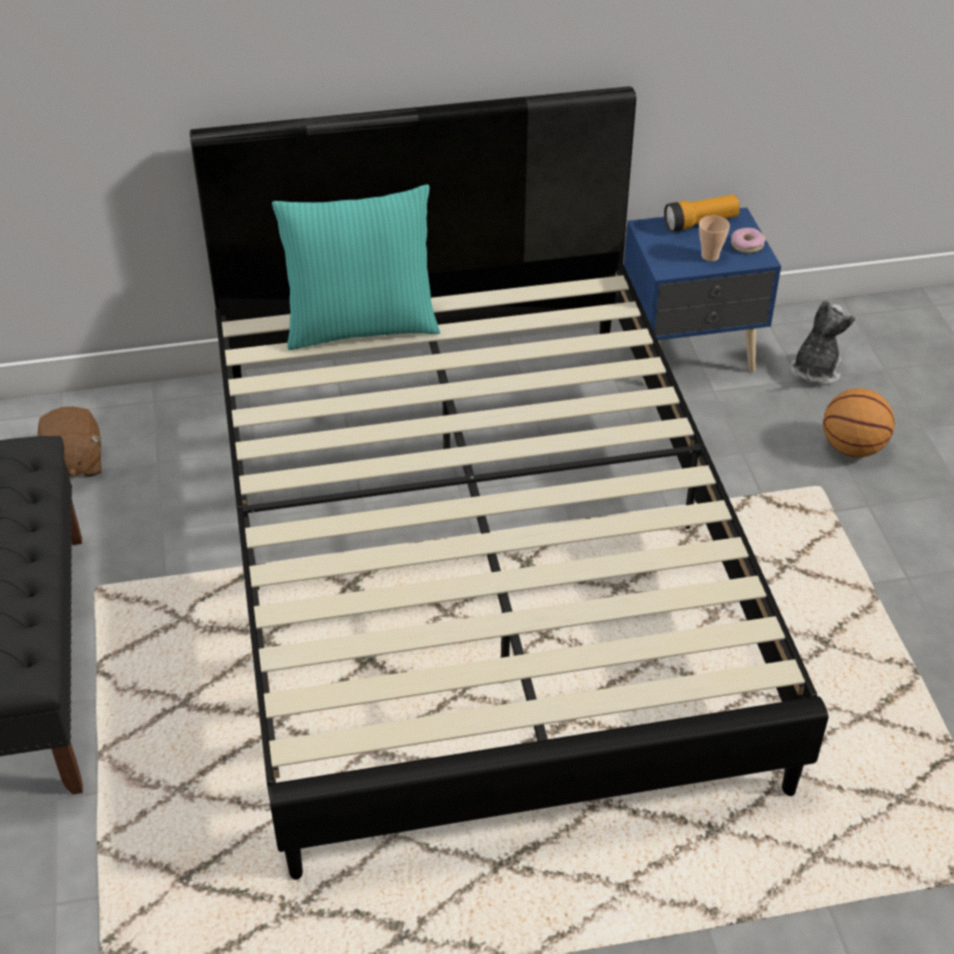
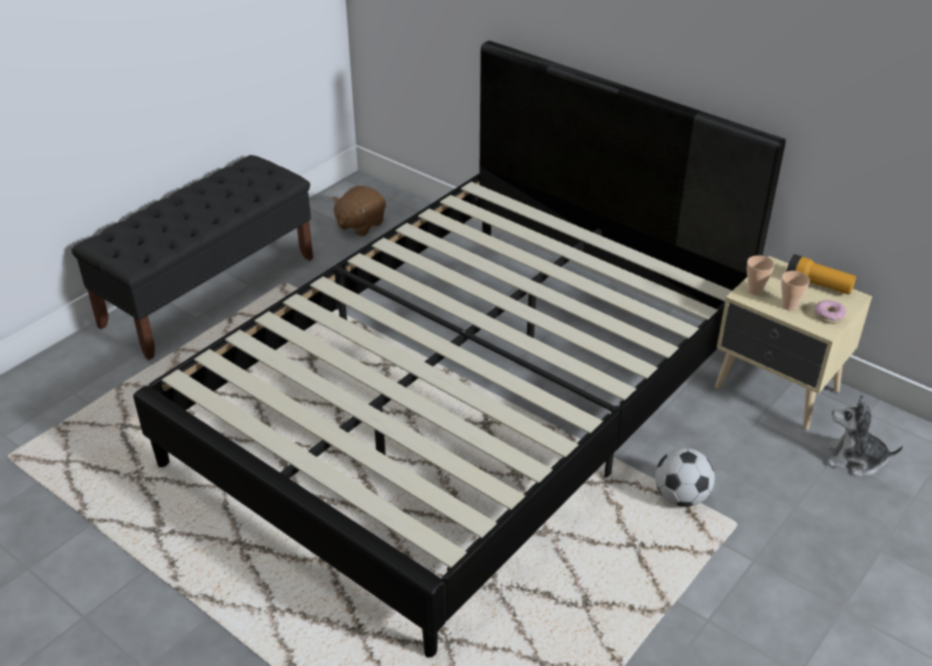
camera: 50 degrees right, 5 degrees down
(361, 326) = (535, 225): turquoise pillow -> none
(666, 259) = (755, 290): none -> cup
(690, 354) = (777, 391): blue nightstand -> beige nightstand
(756, 498) = (681, 497): none -> football
(815, 370) = (855, 460): plush toy -> plush toy turned 150 degrees counterclockwise
(852, 448) = (801, 521): basketball -> none

